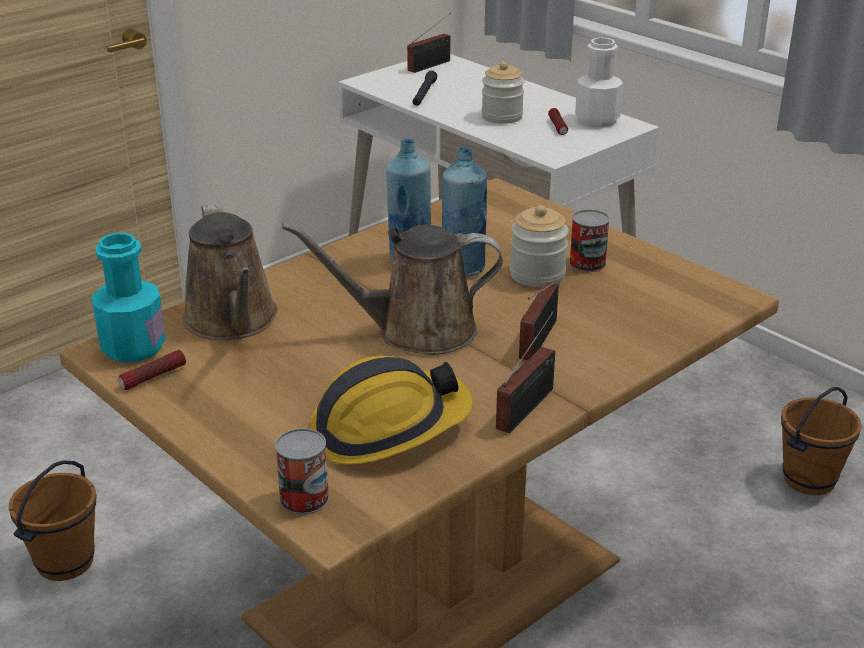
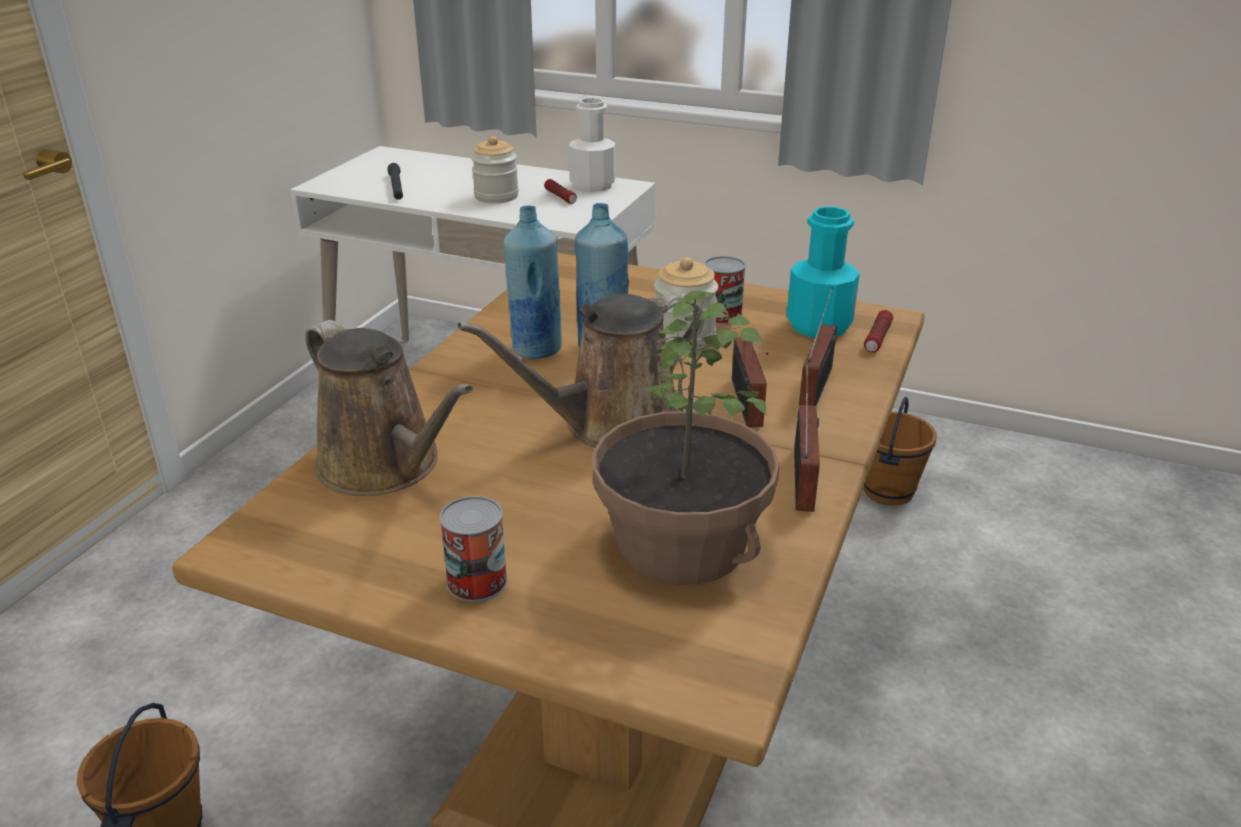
camera: 25 degrees left, 0 degrees up
(133, 347) = (277, 531): turquoise bottle -> turquoise bottle (819, 326)
(153, 377) = (335, 563): flashlight -> flashlight (877, 339)
(304, 498) = (659, 663): can -> can (477, 581)
(388, 428) = (680, 545): hard hat -> potted plant
(431, 65) = (381, 160): radio -> radio (818, 385)

